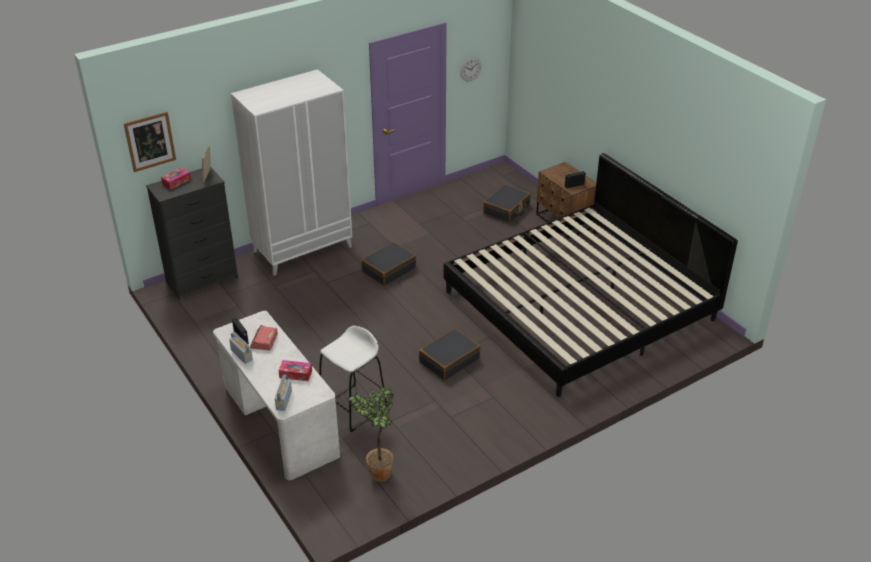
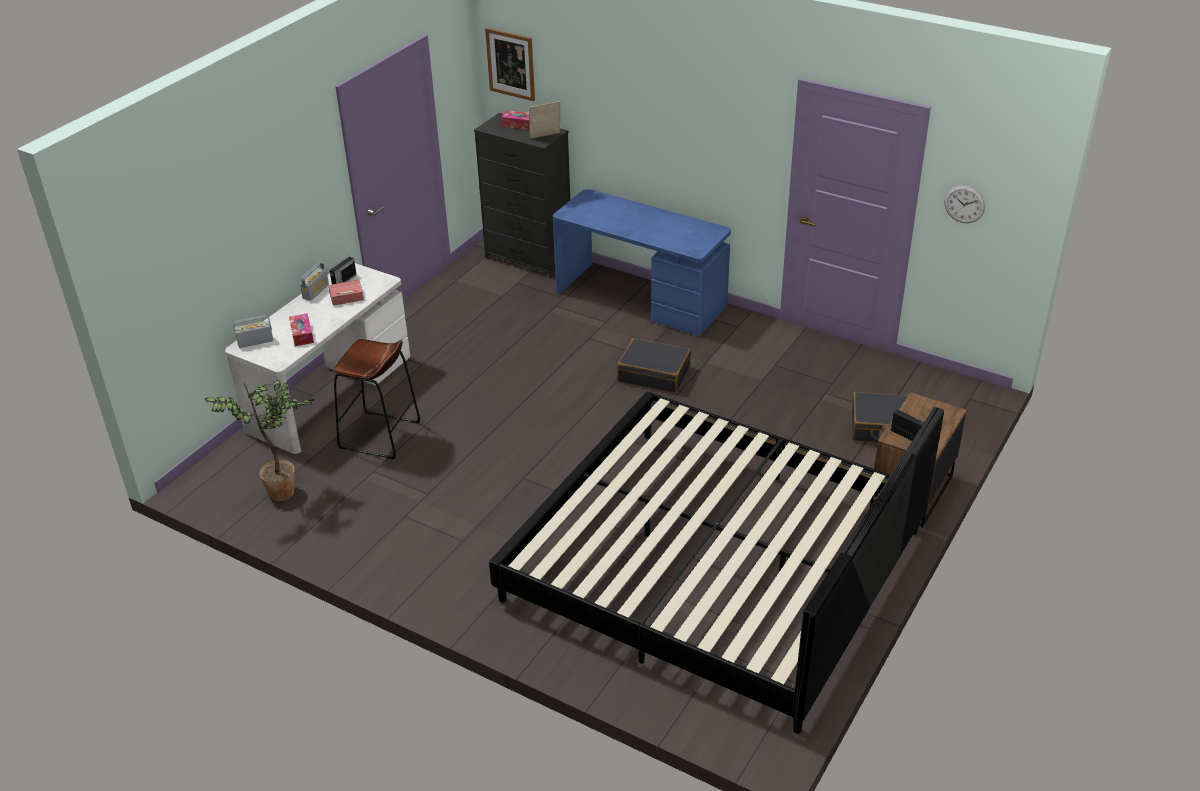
camera: 65 degrees right, 0 degrees up
(303, 248) = (641, 298): white wardrobe -> blue desk
(353, 407) = (380, 435): white stool -> brown stool
(449, 360) = (510, 481): black suitcase -> none

